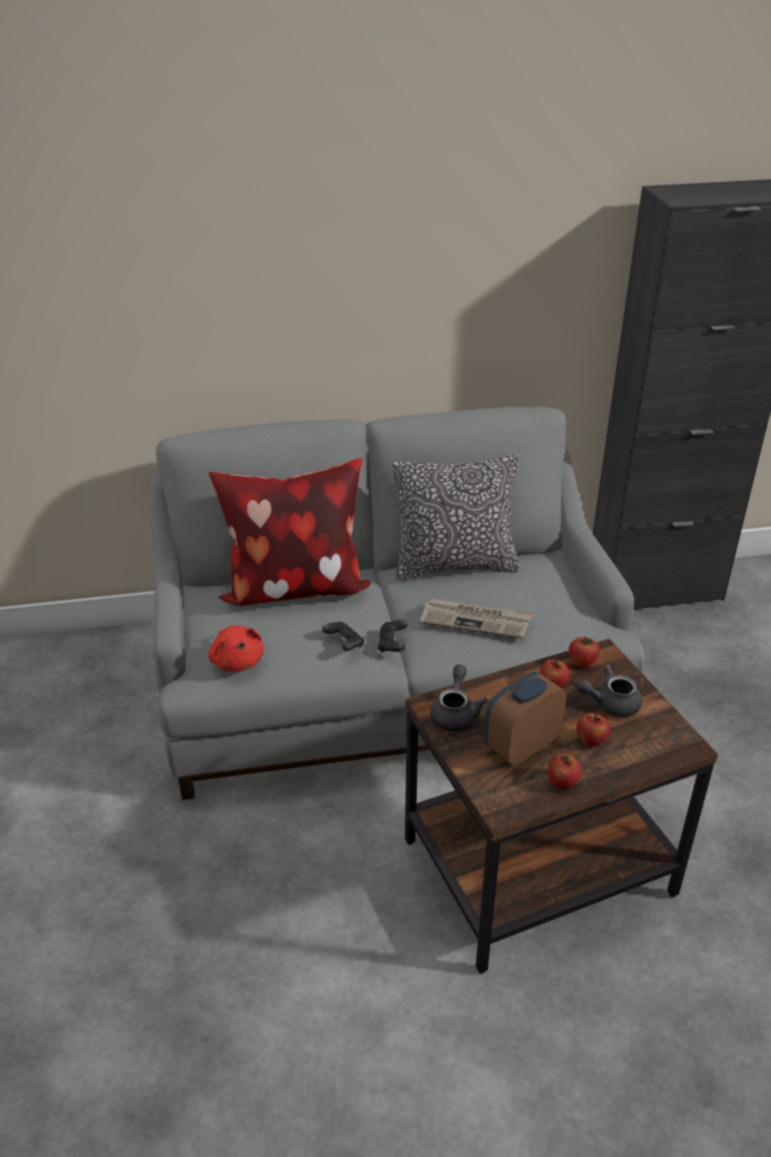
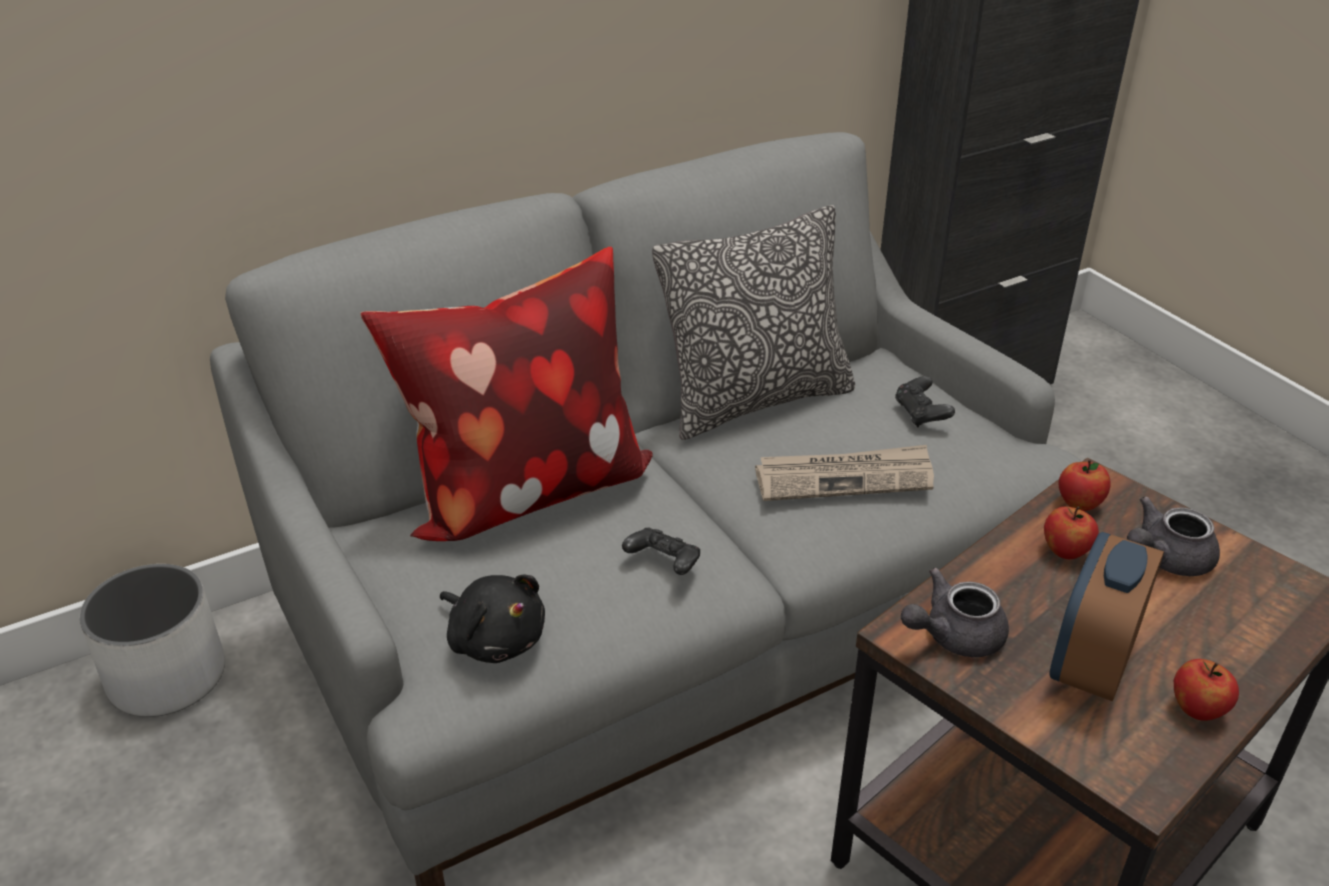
camera: 20 degrees left, 0 degrees up
(105, 651) = (168, 677): none -> white planter
(237, 661) = (495, 639): red plush toy -> black plush toy
(392, 644) = (737, 546): black game controller -> black game controller (921, 414)
(455, 713) = (952, 636): grey teapot -> grey teapot turned 105 degrees counterclockwise
(591, 741) = (1184, 626): apple -> none

